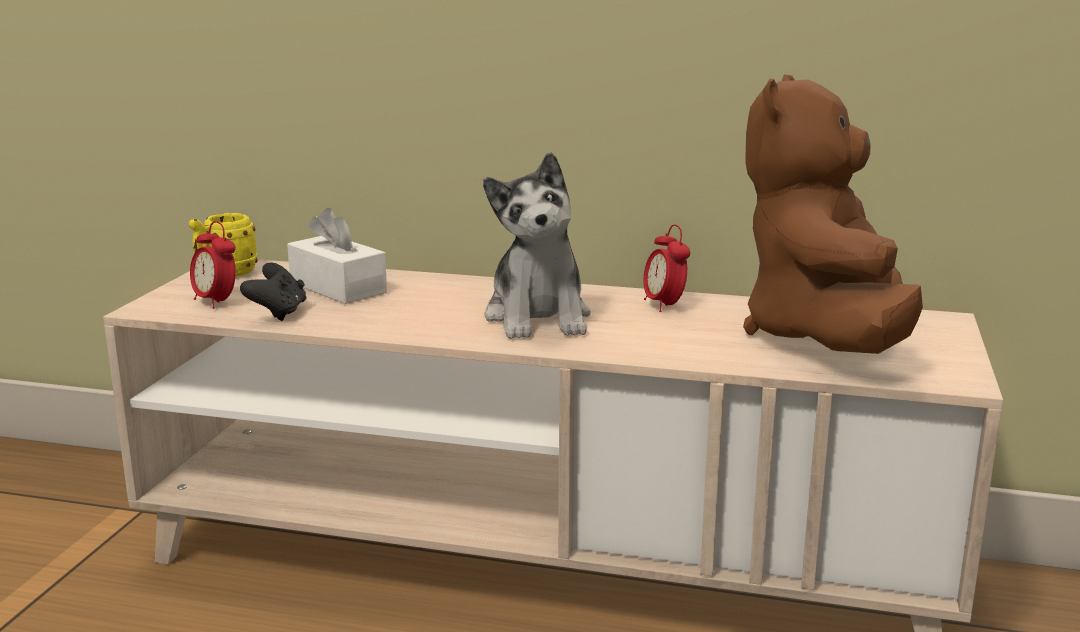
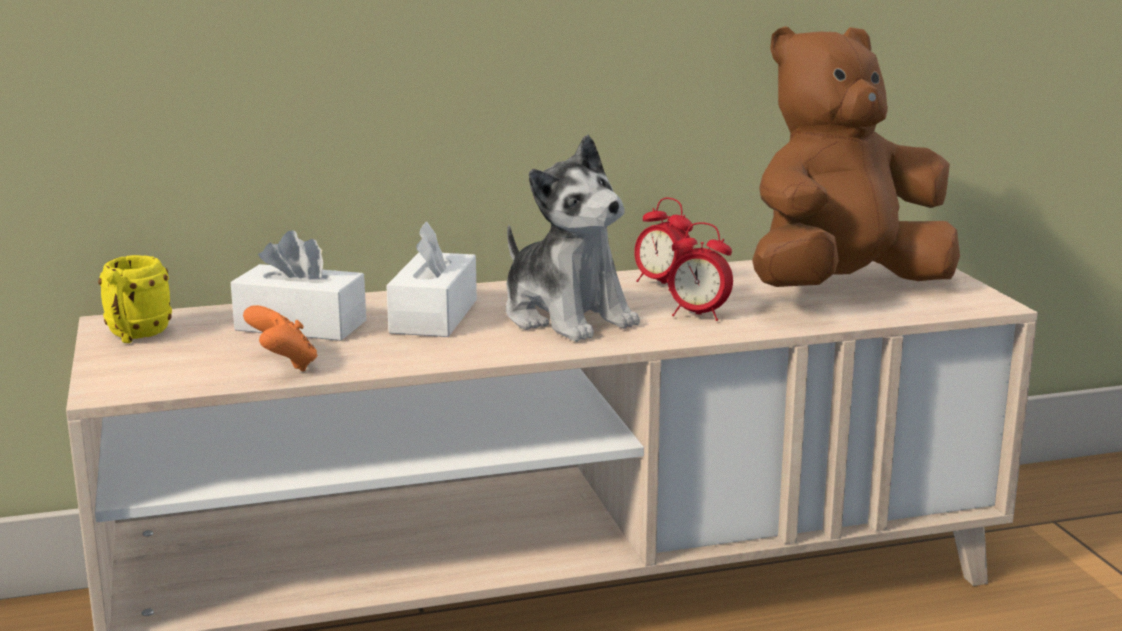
camera: 30 degrees left, 0 degrees up
(216, 302) = (185, 367): alarm clock -> alarm clock (698, 315)
(278, 313) = (284, 365): black game controller -> orange game controller
(440, 298) = (434, 316): none -> white tissue box
(825, 339) = (842, 289): brown plush toy -> brown plush toy turned 75 degrees clockwise

